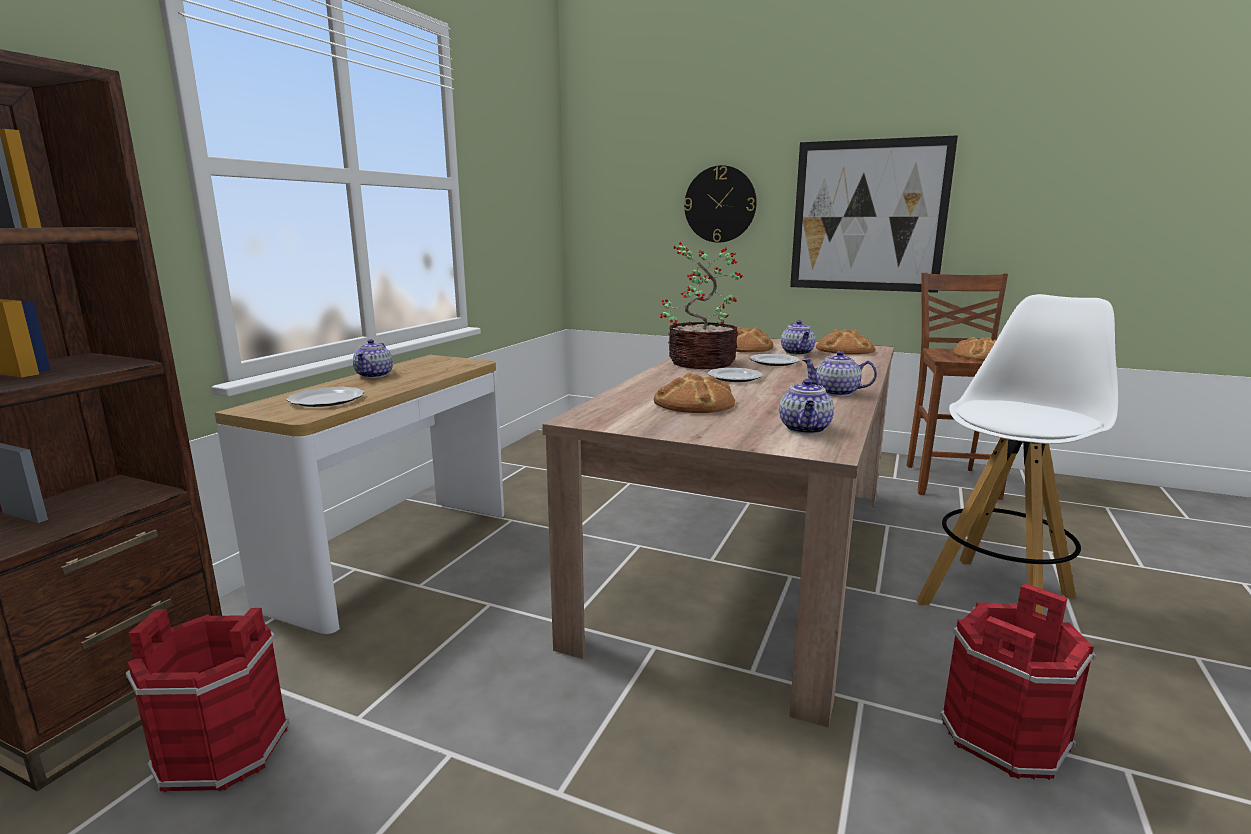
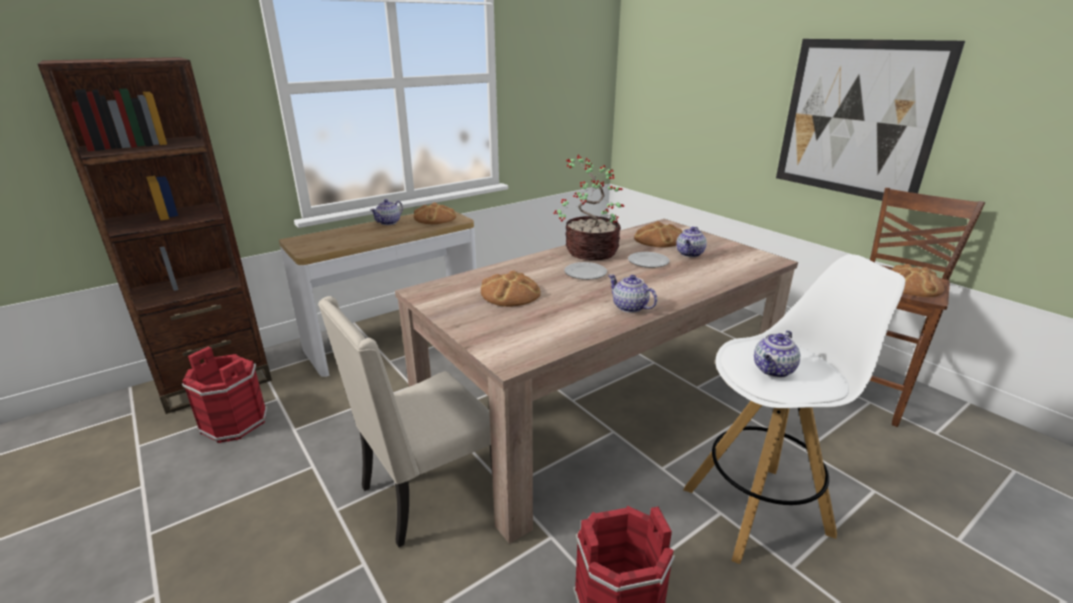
camera: 30 degrees right, 10 degrees up
(326, 399) = (336, 240): plate -> none
(664, 717) = (427, 493): none -> beige chair
(720, 204) = (728, 93): wall clock -> none
(805, 429) = (534, 338): teapot -> teapot (773, 370)
(844, 350) = (739, 258): bread -> bread (435, 218)

